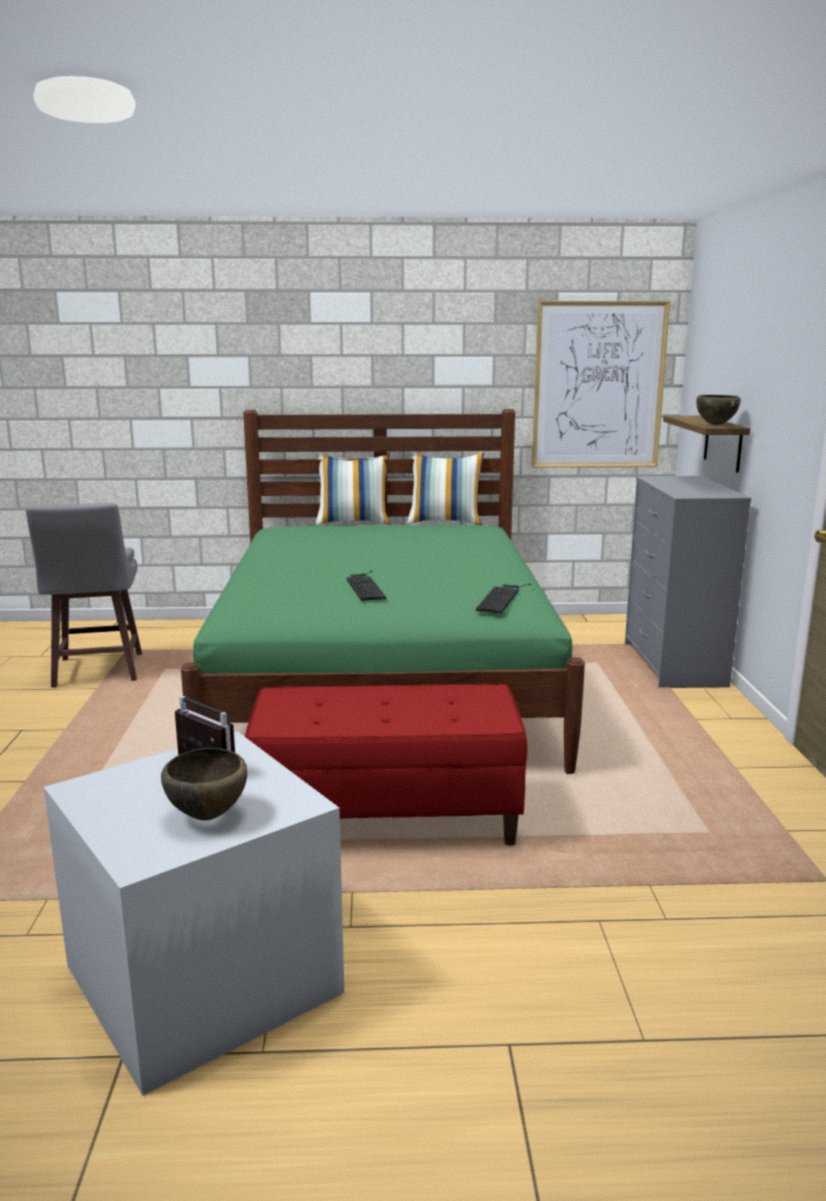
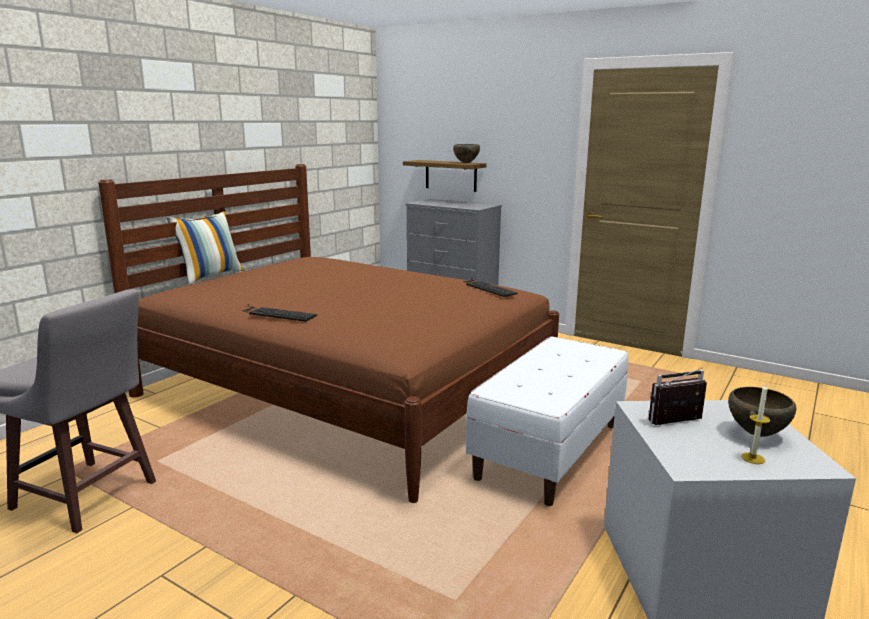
camera: 55 degrees left, 0 degrees up
(130, 820) = (753, 458): none -> candle
(365, 586) = (406, 304): keyboard -> keyboard (276, 313)
(383, 682) = (346, 391): green bed -> brown bed
(386, 819) = (549, 451): red bench -> white bench
(445, 522) = (276, 260): pillow -> none
(598, 385) = (340, 143): picture -> none

